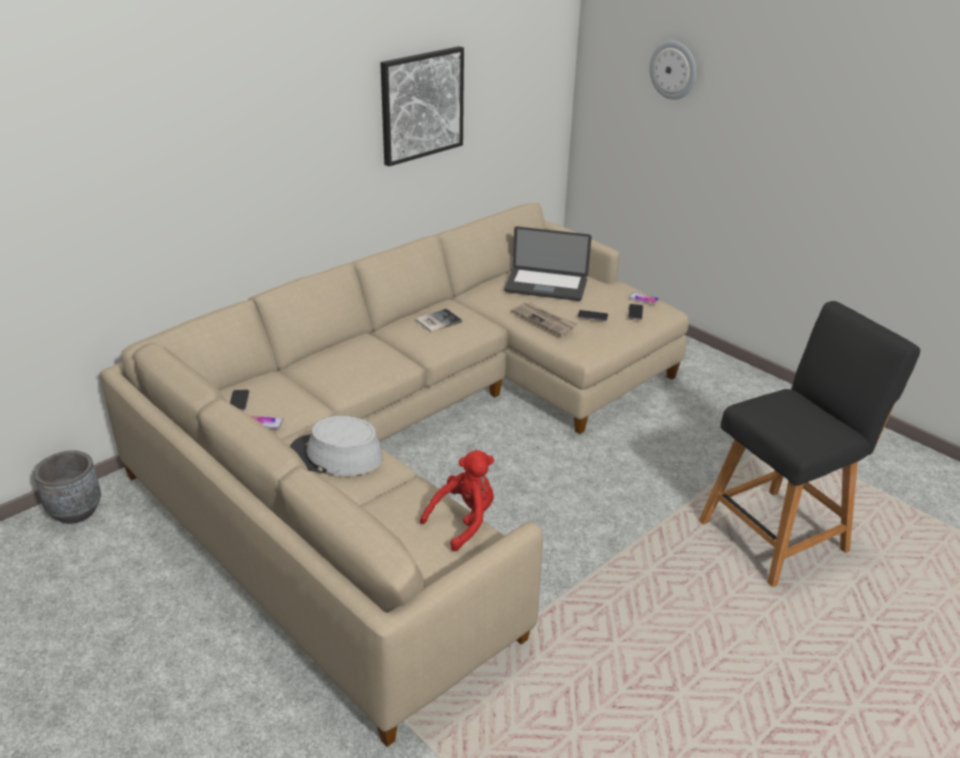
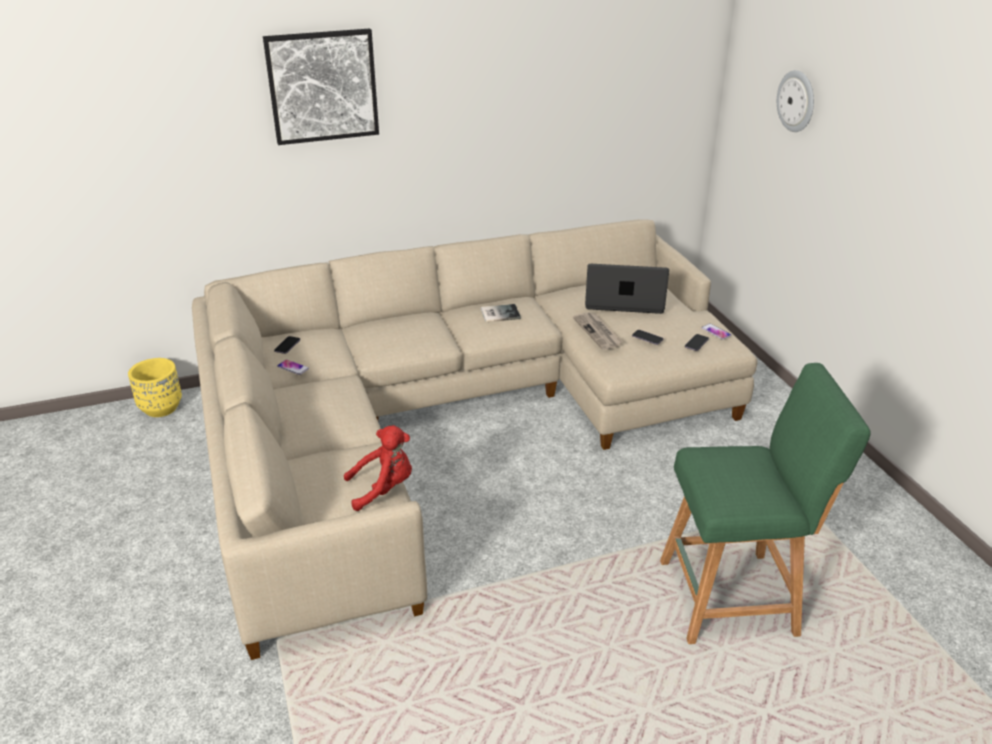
camera: 25 degrees right, 0 degrees up
(76, 511) = (161, 408): grey planter -> yellow planter
(336, 455) = (324, 407): grey hat -> none
(421, 105) = (529, 110): picture -> picture (322, 86)
(546, 286) = (624, 301): laptop -> laptop turned 150 degrees clockwise
(778, 534) = (735, 597): black stool -> green stool

